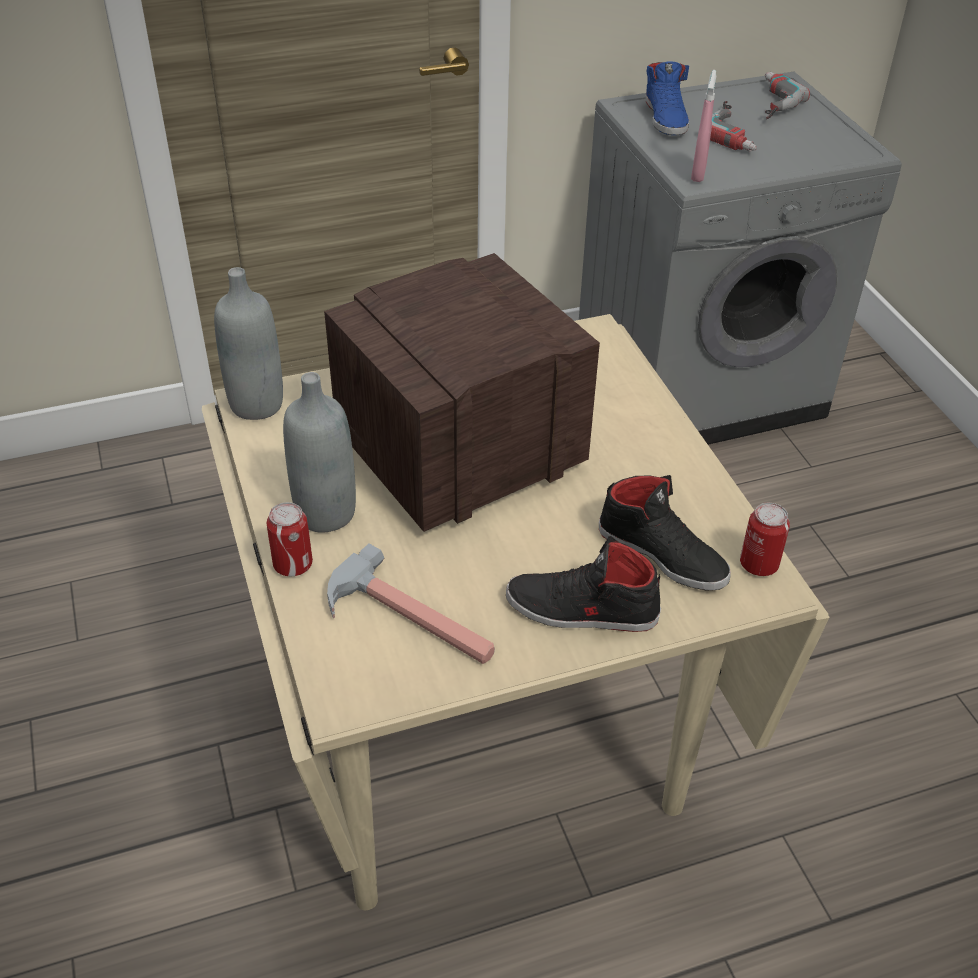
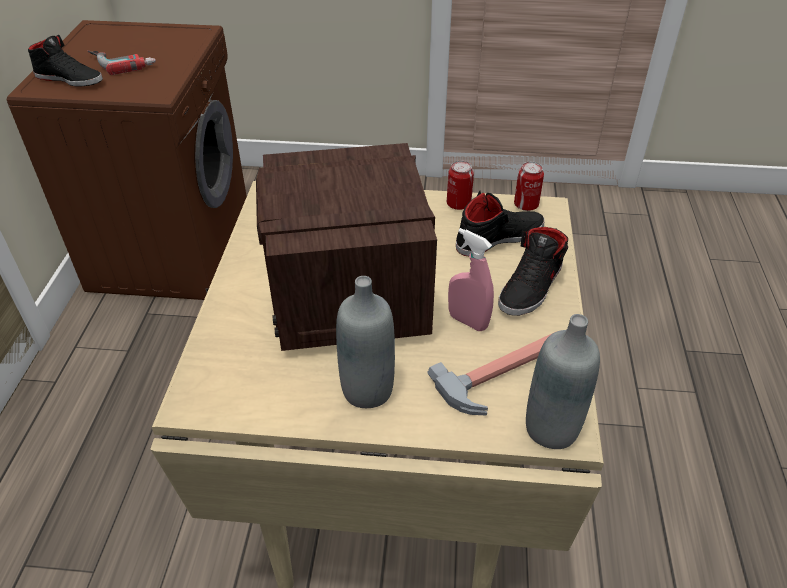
camera: 65 degrees left, 0 degrees up
(256, 404) = (199, 400): grey bottle -> grey bottle (551, 428)
(293, 564) = (414, 426): can -> can (458, 204)
(666, 117) = (70, 79): blue shoe -> black shoe
(698, 174) = (152, 90): pink spray bottle -> pink spray bottle (468, 321)
(701, 389) = (176, 248): grey washing machine -> brown washing machine
(767, 102) = (104, 40): power drill -> none

